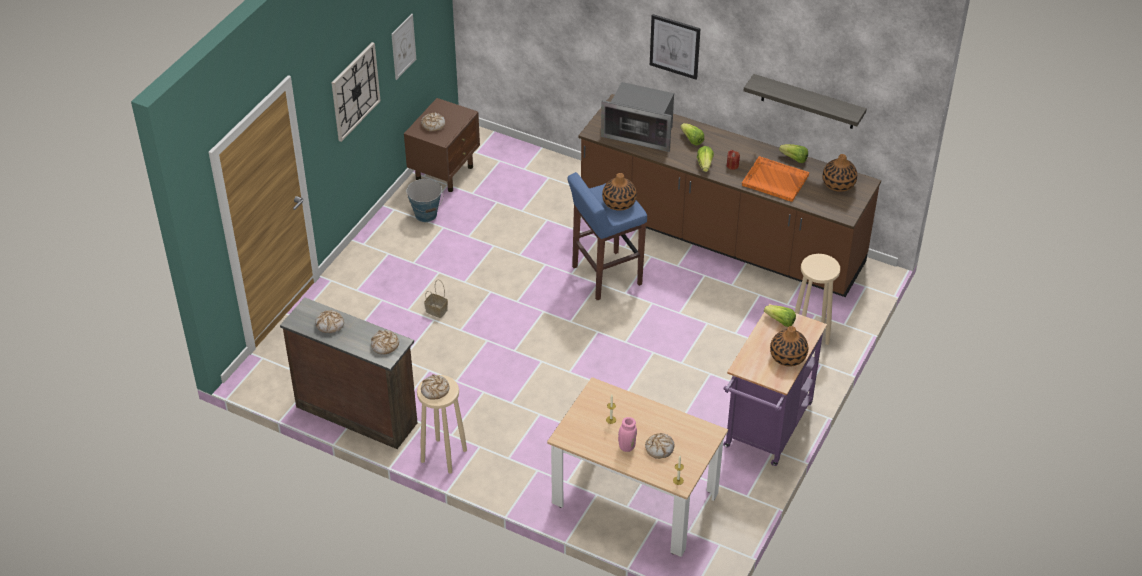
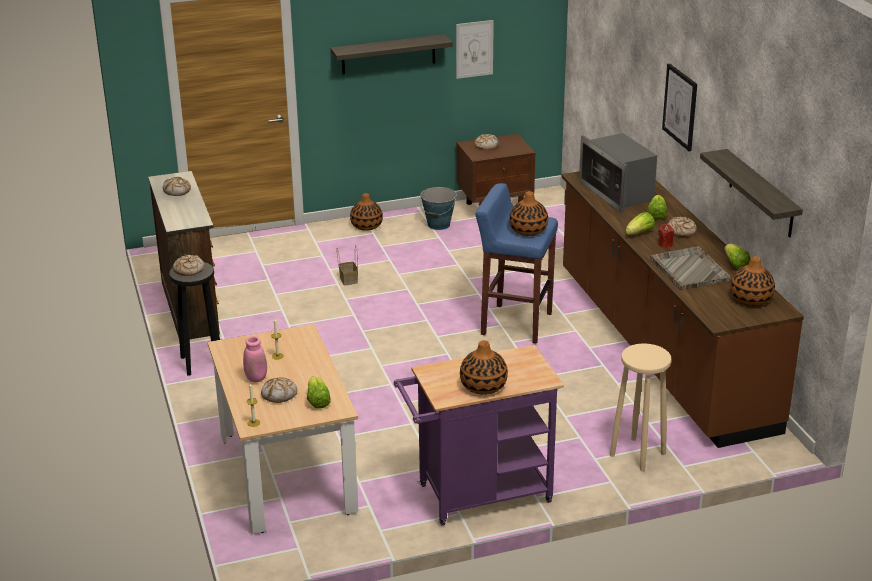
camera: 45 degrees right, 15 degrees down
(355, 91) = (388, 54): wall clock -> shelf
(373, 249) = (366, 226): none -> vase
(385, 345) = (188, 218): bread -> bread (680, 231)
(443, 456) = (201, 363): beige stool -> black stool
(774, 180) = (689, 269): orange tray -> grey tray
(780, 321) = (522, 360): lettuce -> lettuce (317, 401)

